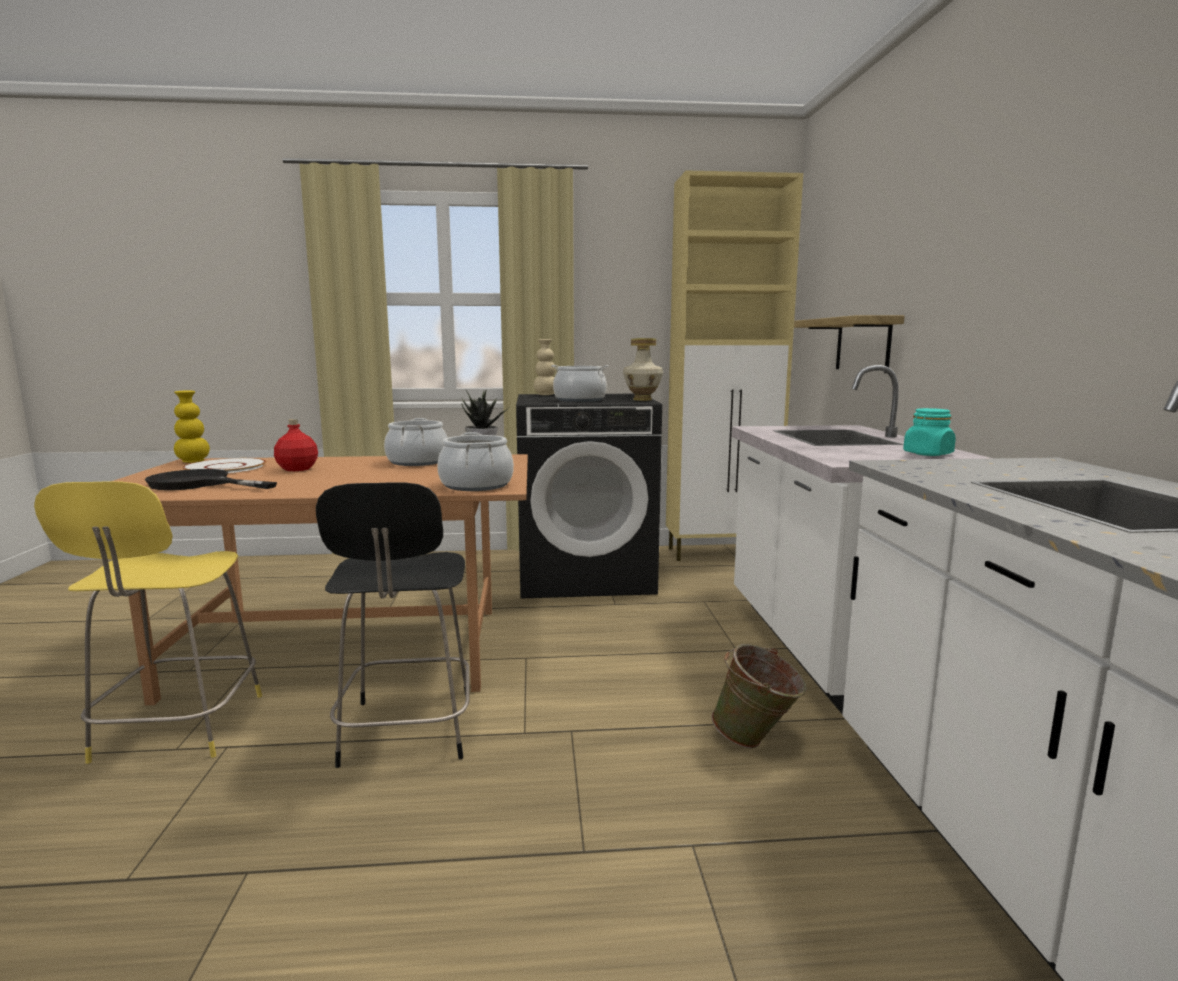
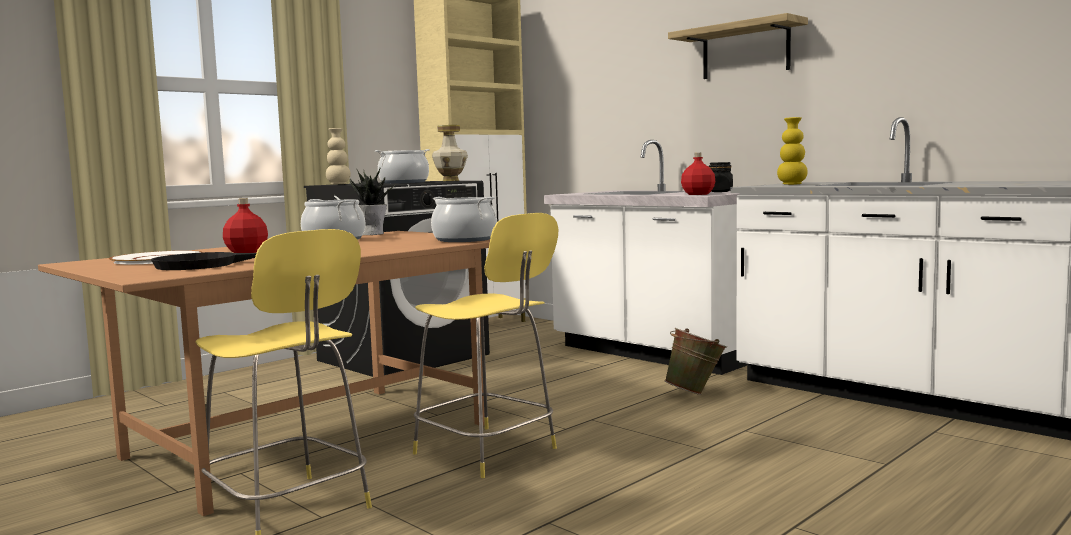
camera: 40 degrees left, 5 degrees down
(193, 461) = (80, 262): yellow vase -> yellow vase (792, 184)
(407, 732) = (488, 452): black stool -> yellow stool
(852, 458) = (697, 194): none -> red bottle
(863, 344) = (603, 130): shelf -> shelf (745, 50)
(927, 454) = (720, 191): turquoise jar -> black jar

